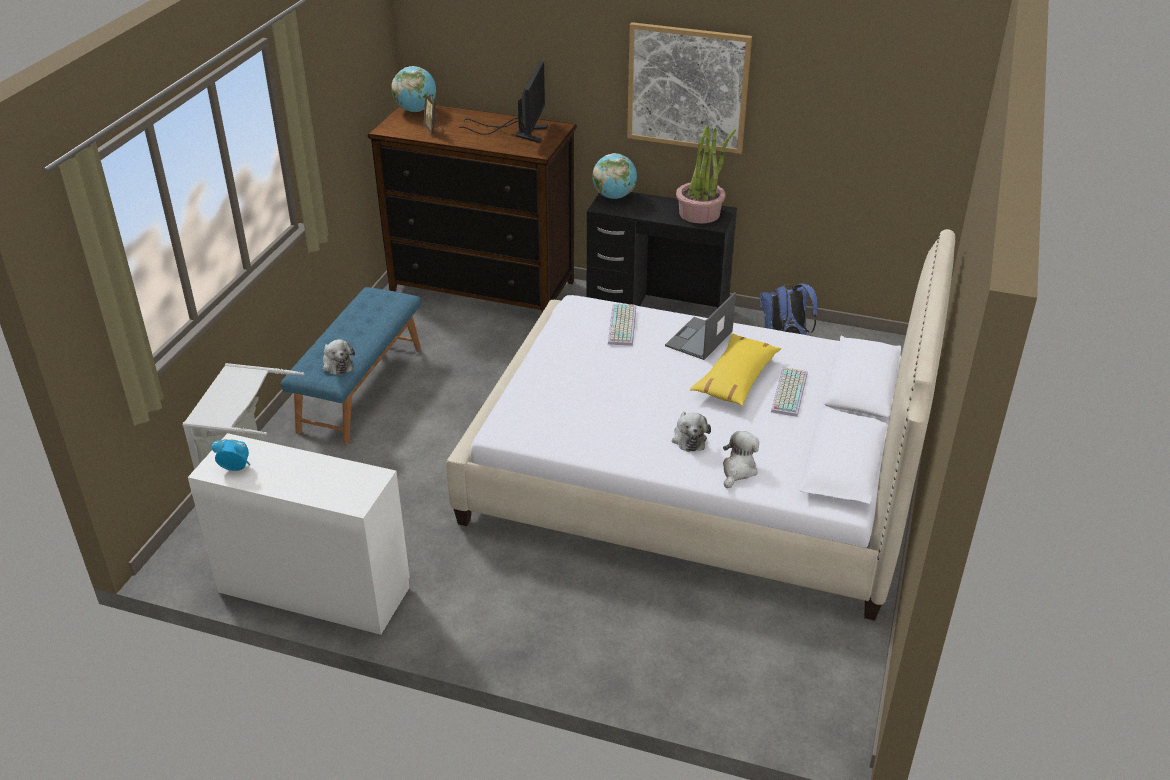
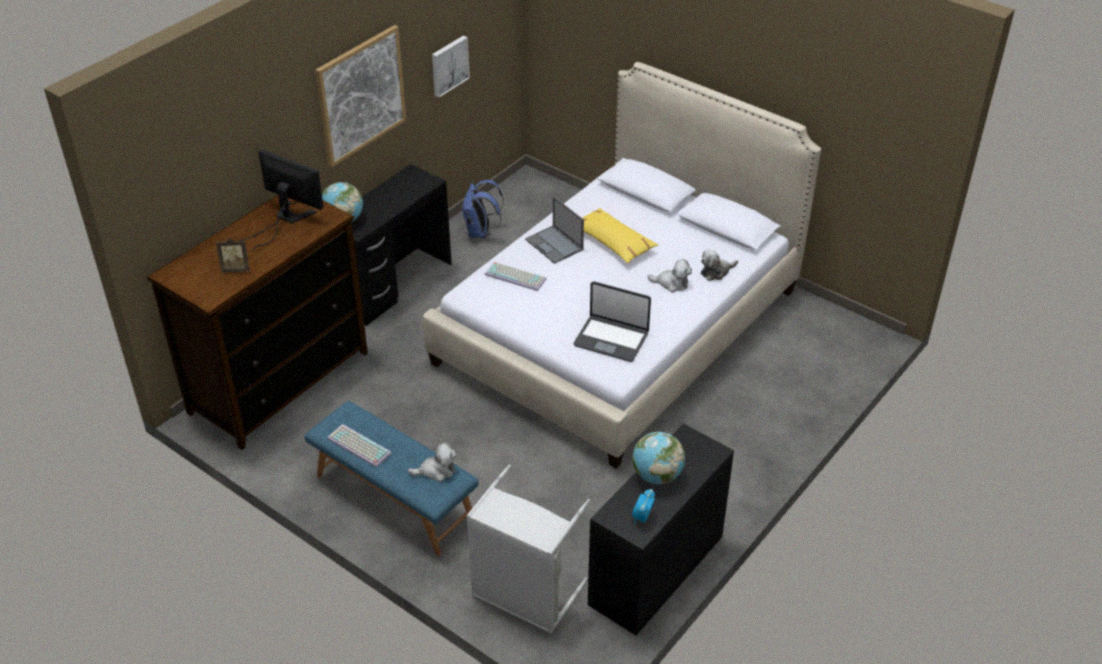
camera: 70 degrees left, 5 degrees up
(313, 589) = (656, 570): white desk -> black desk
(416, 110) = (179, 273): globe -> globe (657, 475)
(557, 412) = (611, 339): none -> laptop
(700, 213) = (407, 184): potted plant -> none
(738, 470) = (716, 272): plush toy -> plush toy turned 75 degrees counterclockwise
(788, 391) = (640, 224): keyboard -> keyboard (357, 446)
(827, 134) = (448, 65): none -> picture

